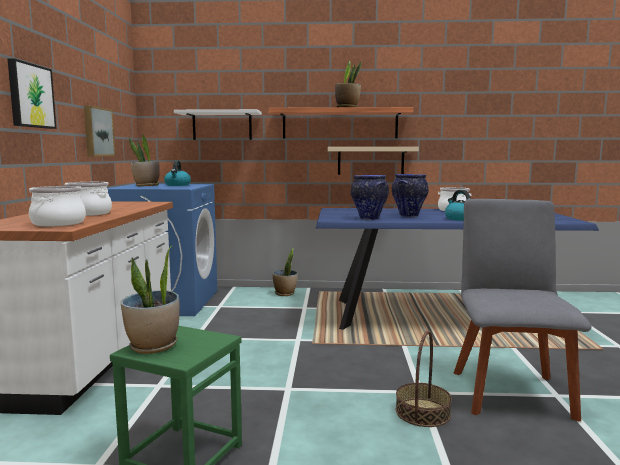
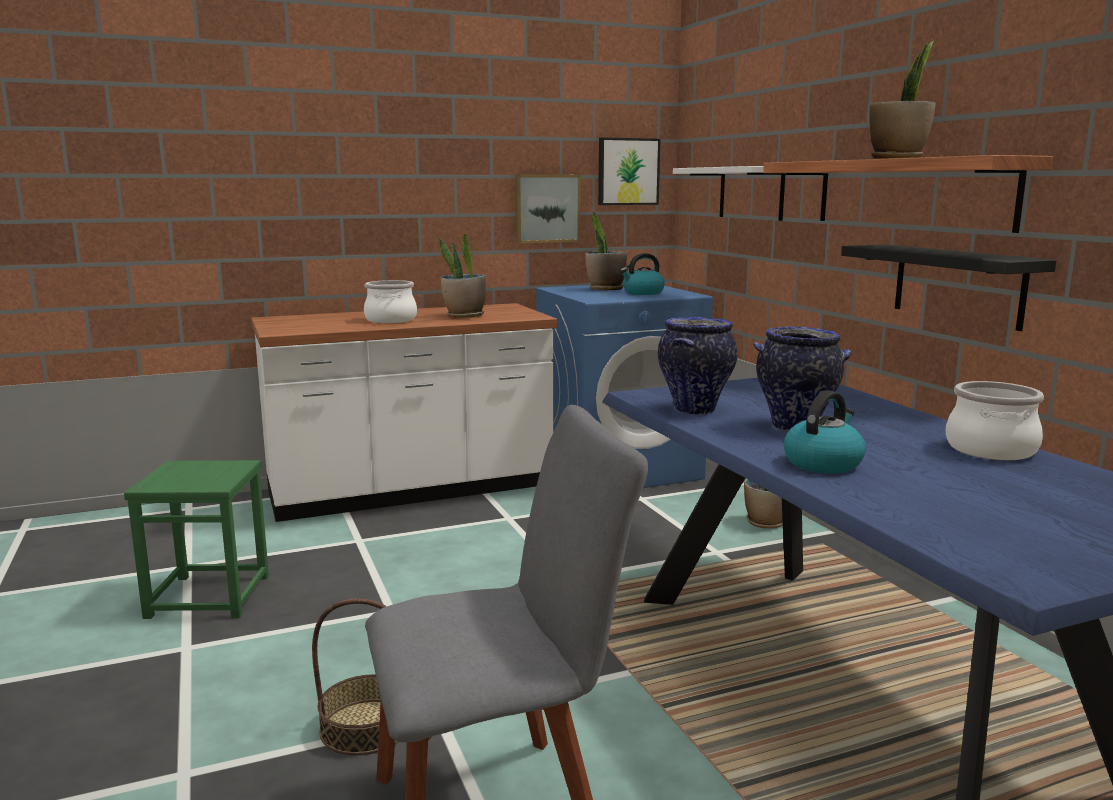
camera: 65 degrees right, 5 degrees up
(30, 96) = (398, 175): picture -> picture (627, 171)
(59, 223) = (306, 326): cooking pot -> none
(153, 346) = (187, 468): potted plant -> potted plant (464, 316)
(370, 161) = (957, 285): beige shelf -> black shelf

